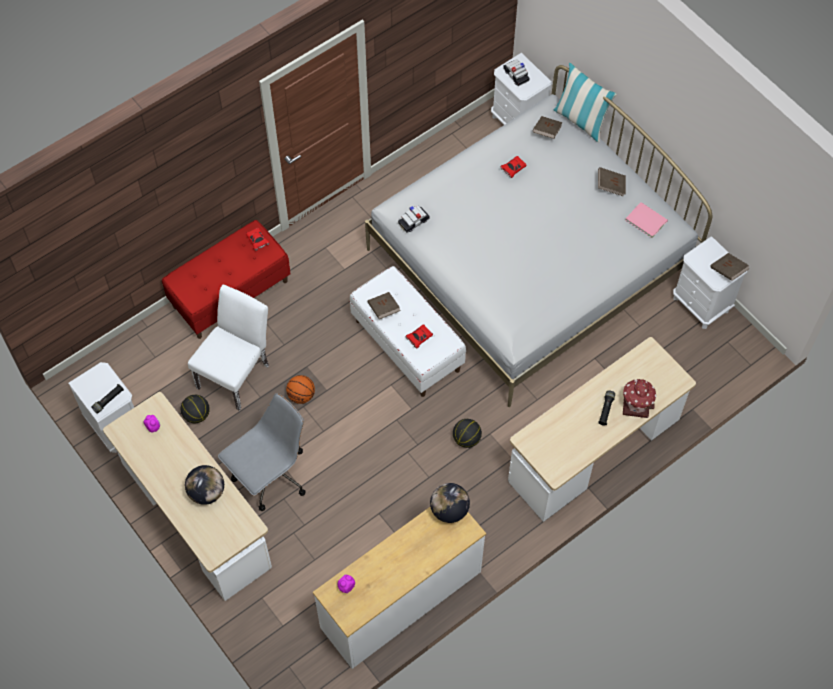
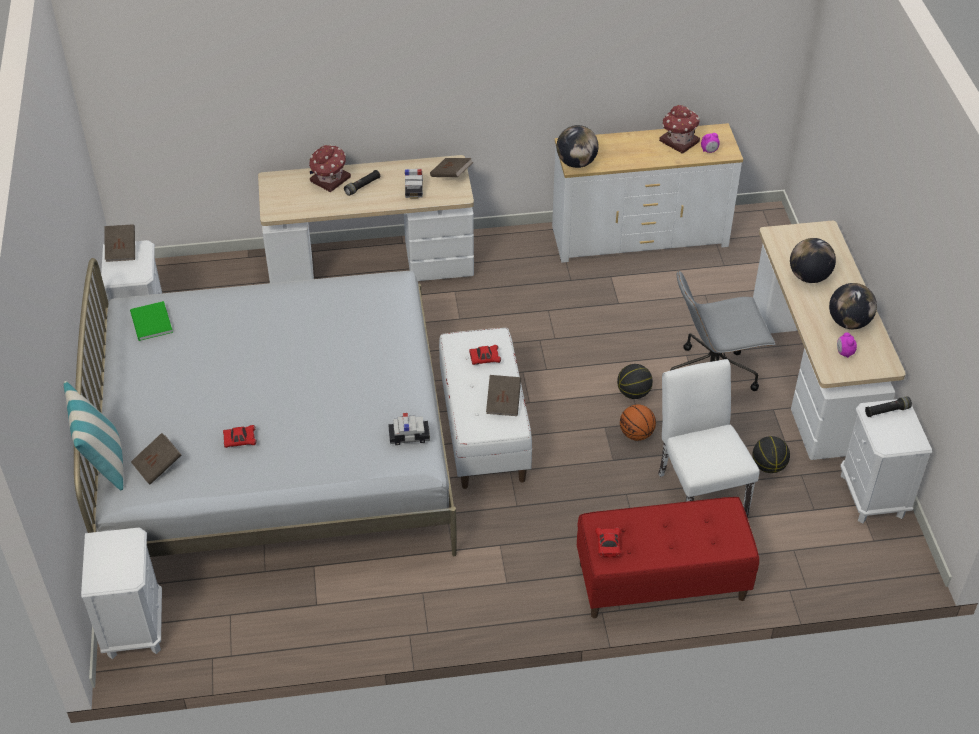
camera: 150 degrees left, 15 degrees down
(160, 459) = (848, 322): none -> globe
(237, 372) = (699, 489): white chair -> white chair turned 105 degrees clockwise
(379, 585) = (678, 141): none -> toy house
(466, 439) = (486, 324): basketball -> basketball (633, 393)
(516, 75) = (120, 564): toy car -> toy car (414, 188)
(610, 186) = (150, 372): brown book -> brown book (451, 175)
(645, 219) = (150, 323): pink book -> green book

